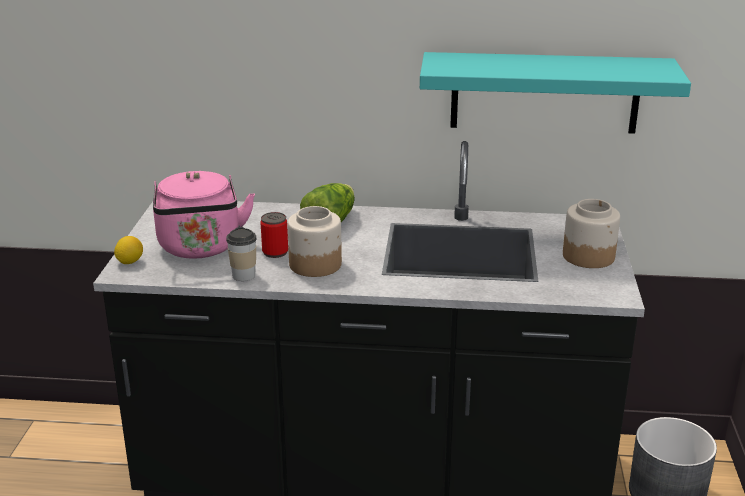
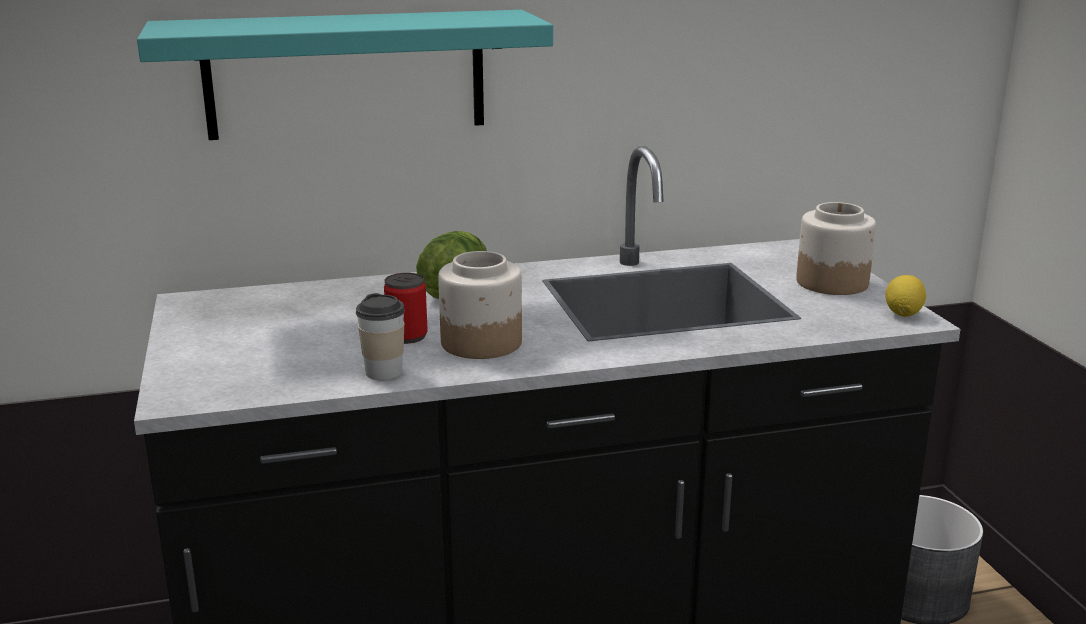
camera: 20 degrees left, 5 degrees down
(130, 262) = (178, 381): lemon -> lemon (903, 314)
(200, 248) = (285, 348): pink kettle -> none
(544, 93) = (722, 76): turquoise shelf -> turquoise shelf (346, 74)

